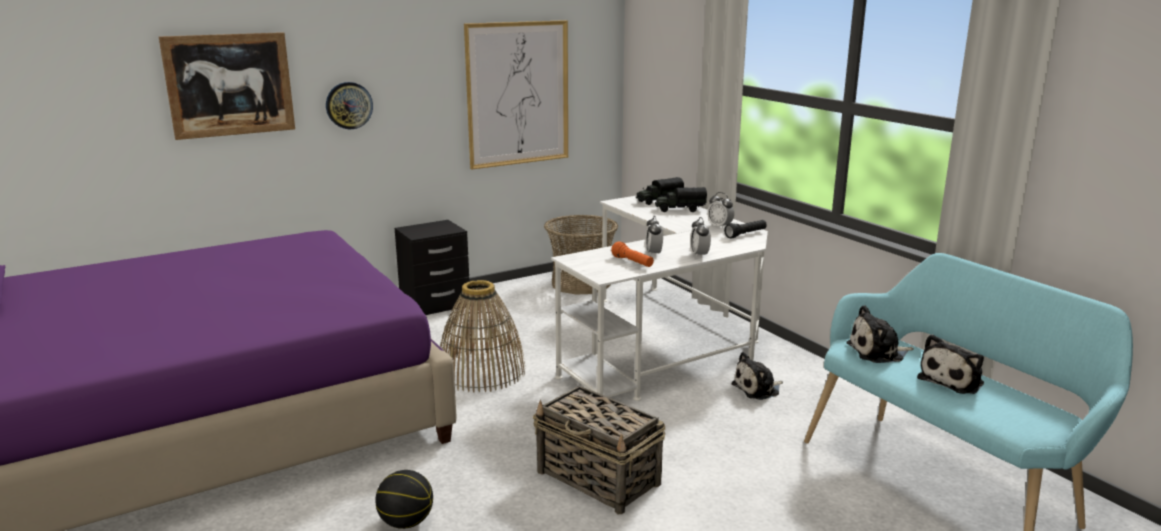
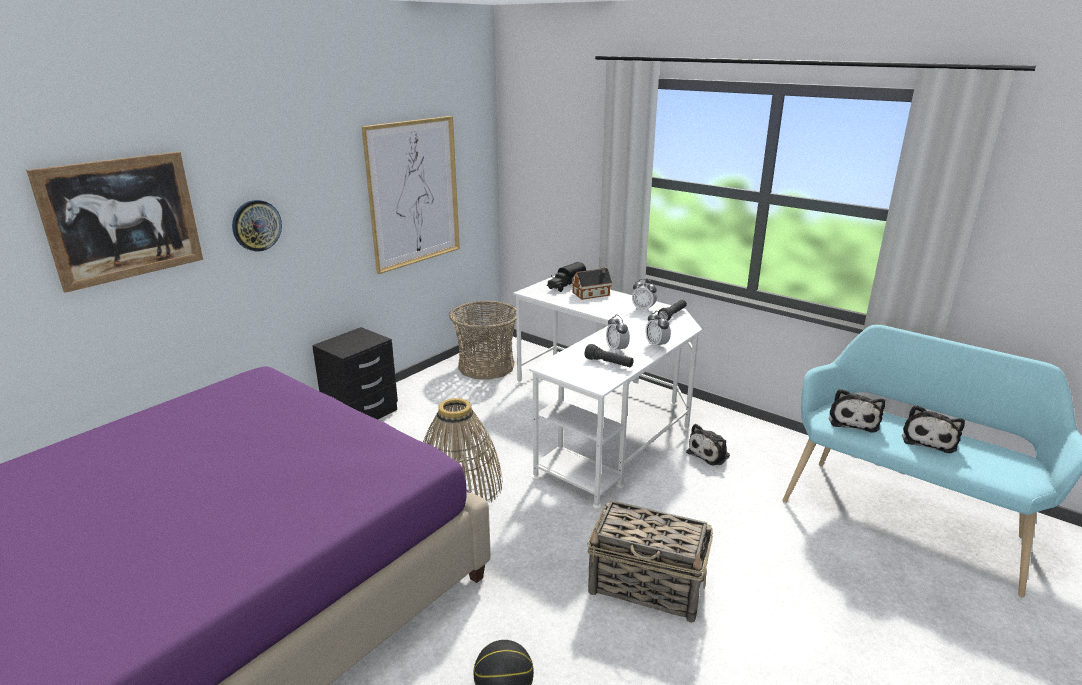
camera: 20 degrees left, 5 degrees up
(632, 263) = (609, 363): orange flashlight -> black flashlight
(680, 209) = (592, 294): toy truck -> toy house
(878, 352) = (853, 420): plush toy -> plush toy turned 45 degrees counterclockwise

